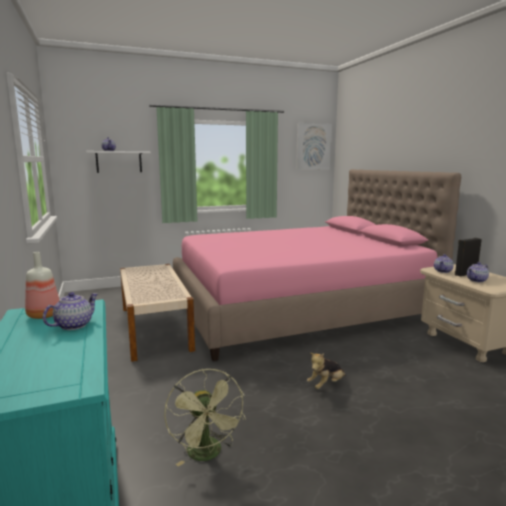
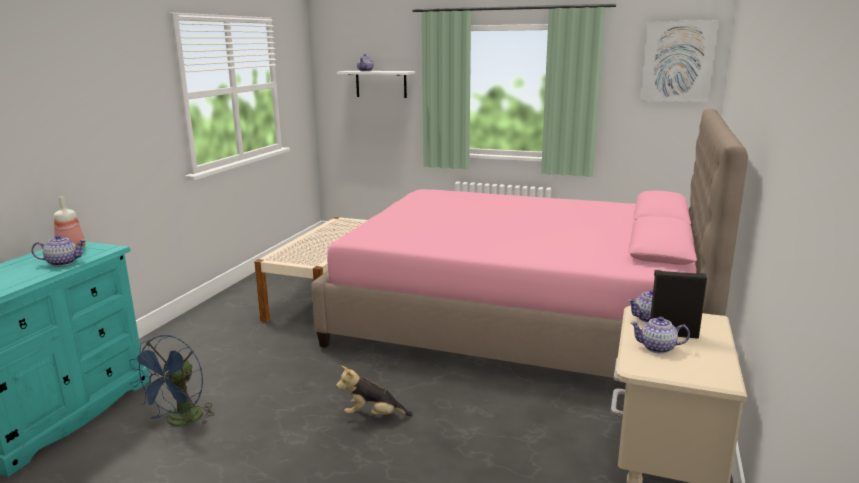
camera: 40 degrees right, 5 degrees up
(207, 455) = (180, 421): green fan -> blue fan

